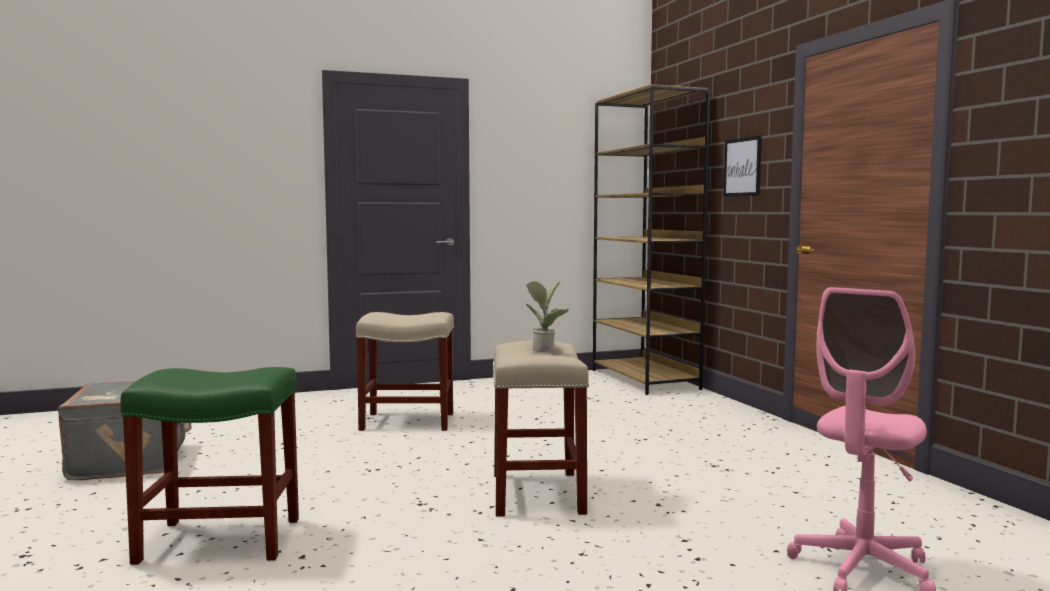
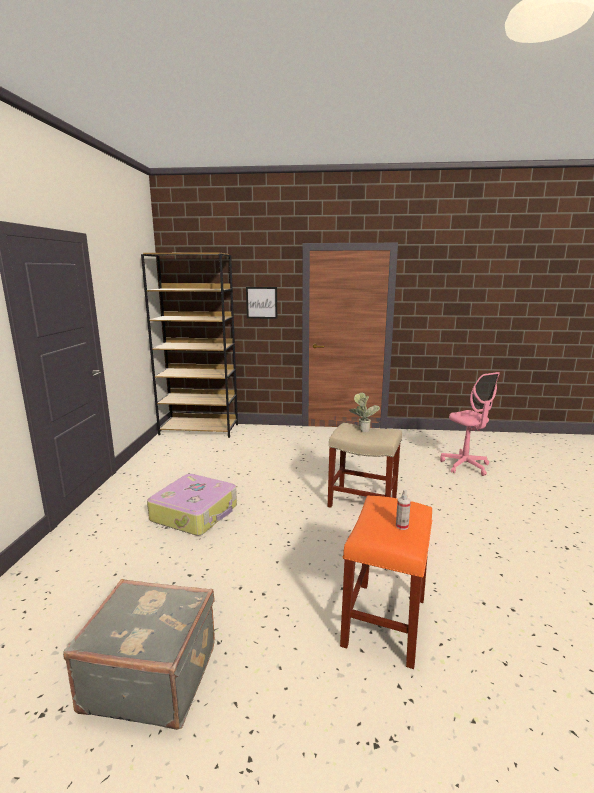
camera: 65 degrees left, 10 degrees up
(199, 378) = (402, 526): none -> spray bottle
(223, 540) = (384, 620): green stool -> orange stool
(409, 421) = (195, 513): beige stool -> suitcase

